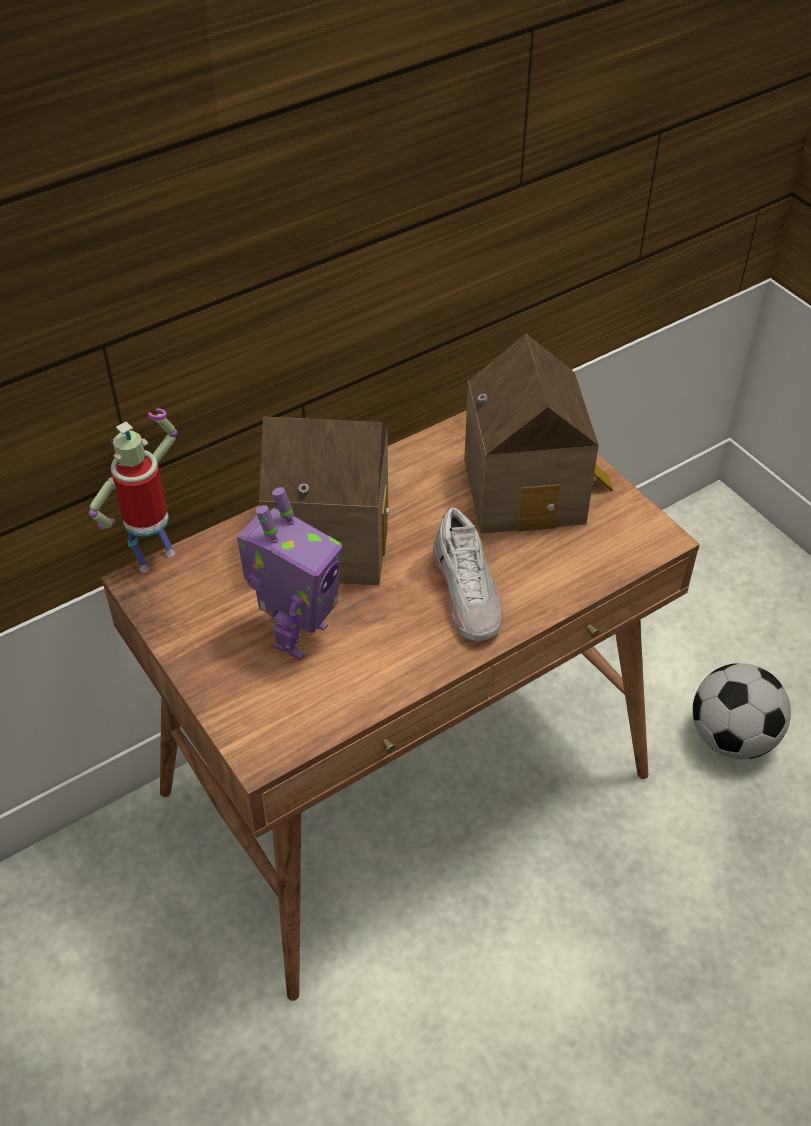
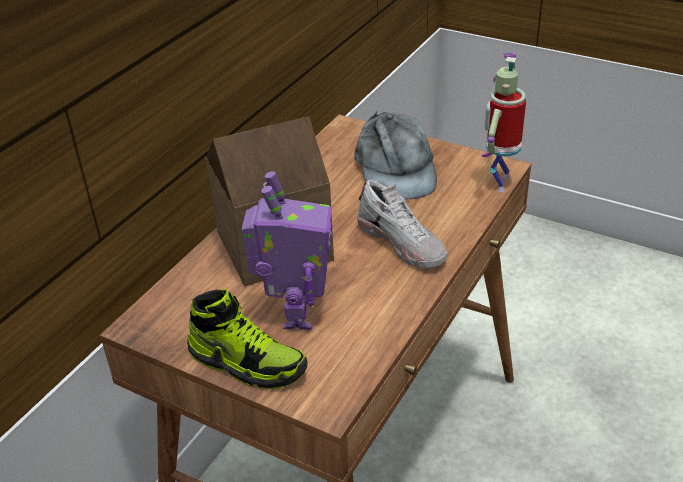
camera: 25 degrees left, 10 degrees down
(154, 556) = (137, 304): toy robot -> toy robot (499, 182)
(216, 671) = (247, 363): none -> shoe
(530, 489) = (395, 169): toy house -> grey cap
(732, 738) = (549, 334): football -> none

